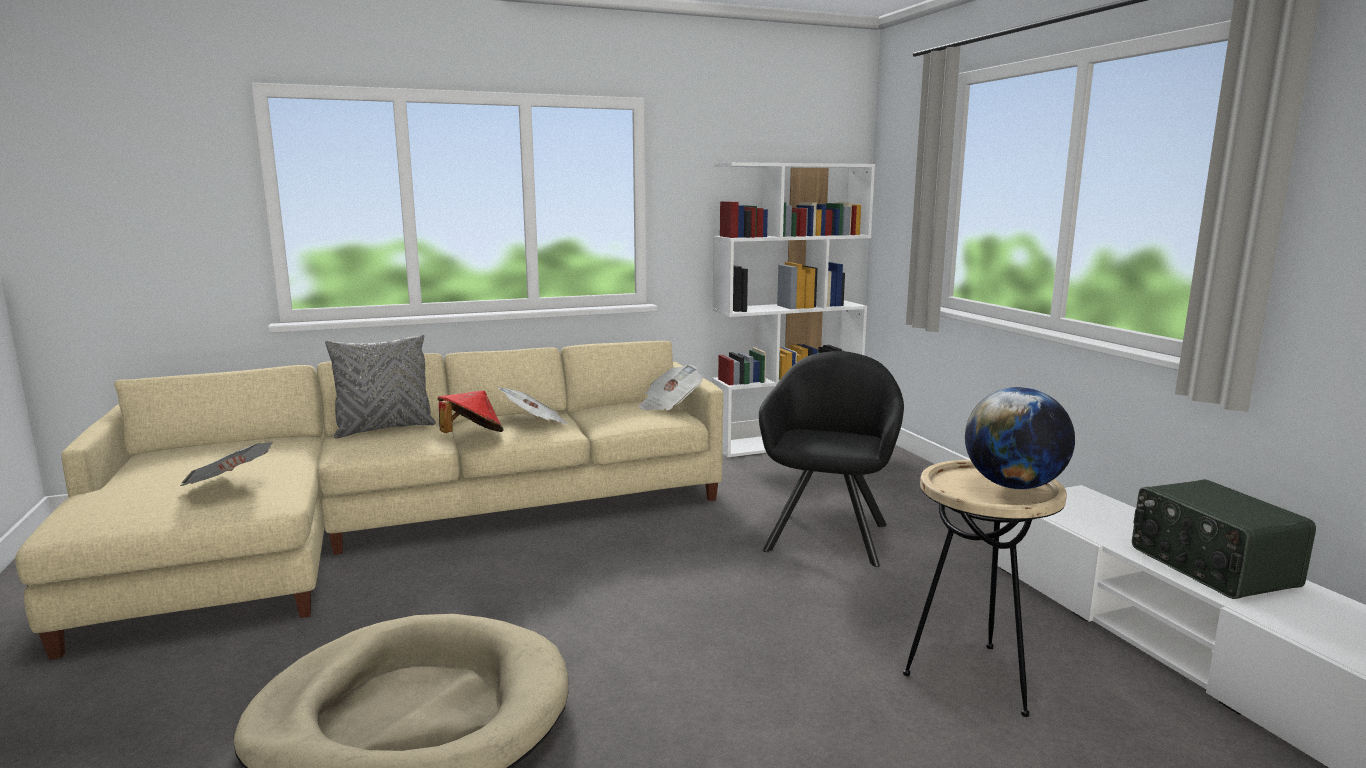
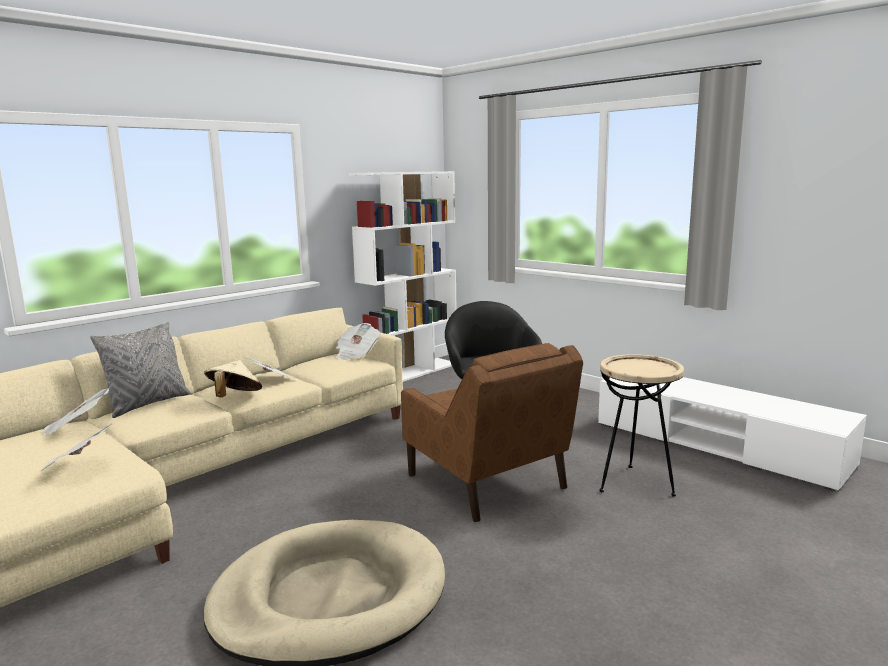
camera: 25 degrees left, 0 degrees up
(287, 444) = (77, 429): none -> newspaper
(471, 436) = (234, 397): red hat -> beige hat
(746, 616) = (486, 483): none -> brown armchair
(1013, 486) = (653, 365): globe -> none
(1210, 567) = (726, 397): radio -> none

